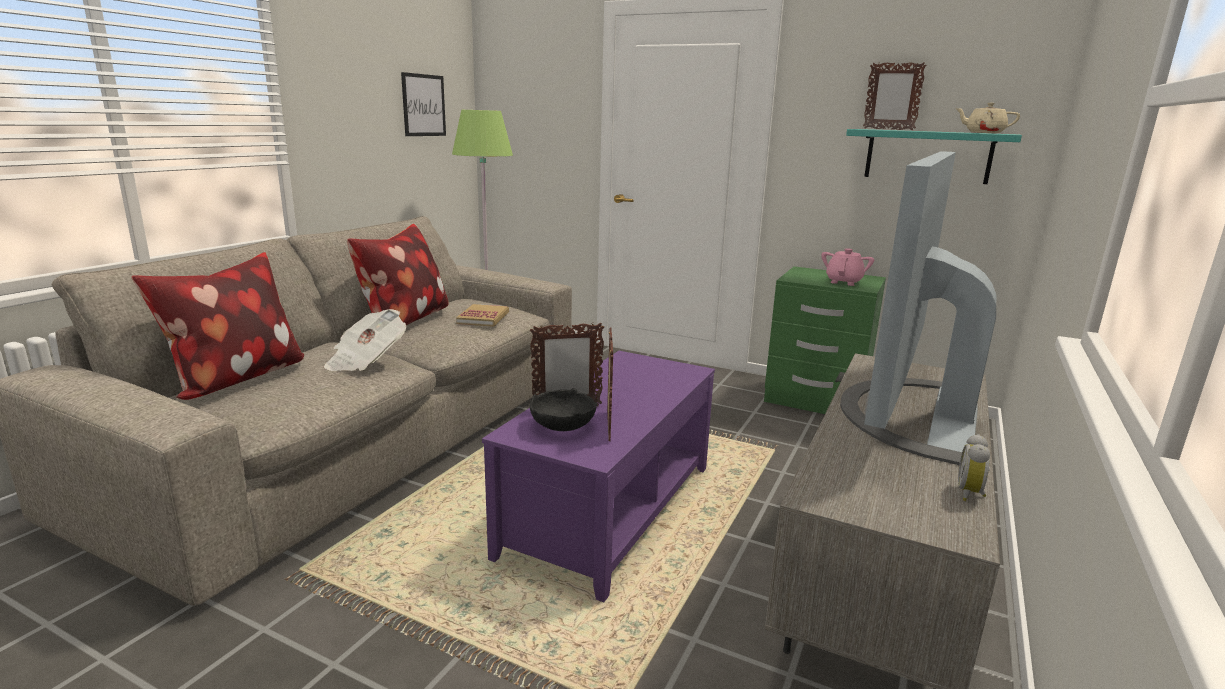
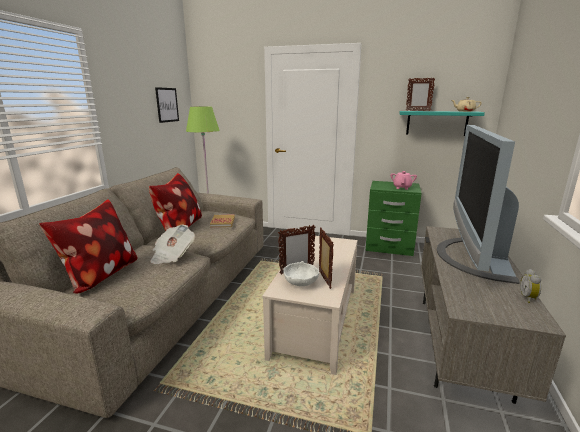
camera: 10 degrees left, 0 degrees up
(563, 425) = (301, 282): black bowl -> white bowl
(610, 510) = (315, 321): purple coffee table -> beige coffee table

